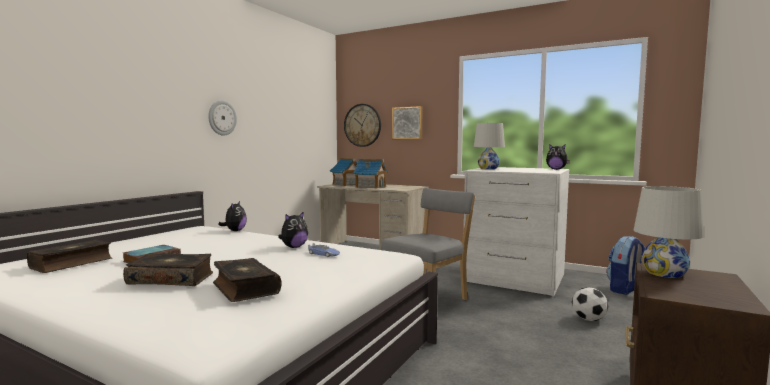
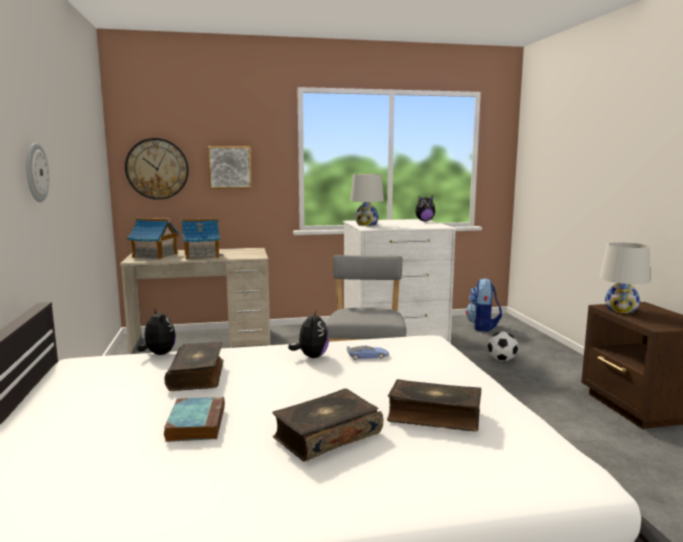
camera: 40 degrees left, 5 degrees up
(72, 263) = (90, 473): book -> book (198, 375)

